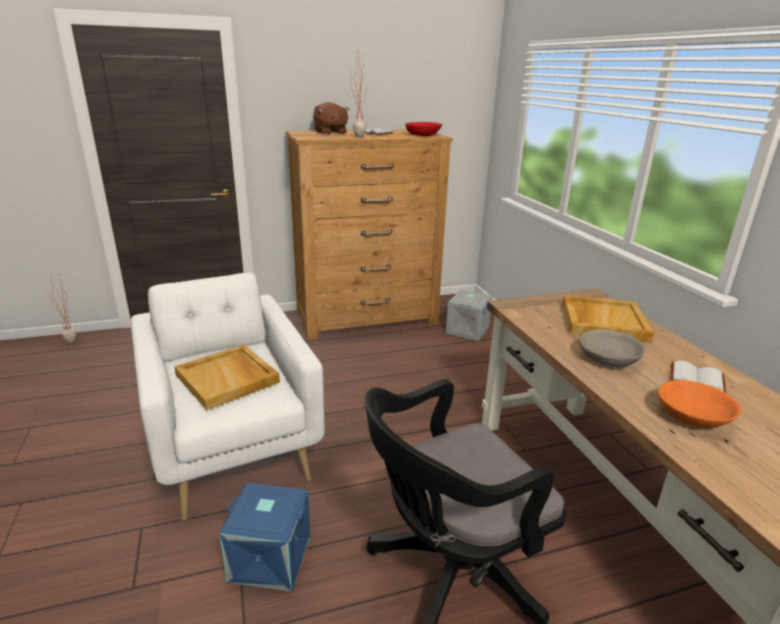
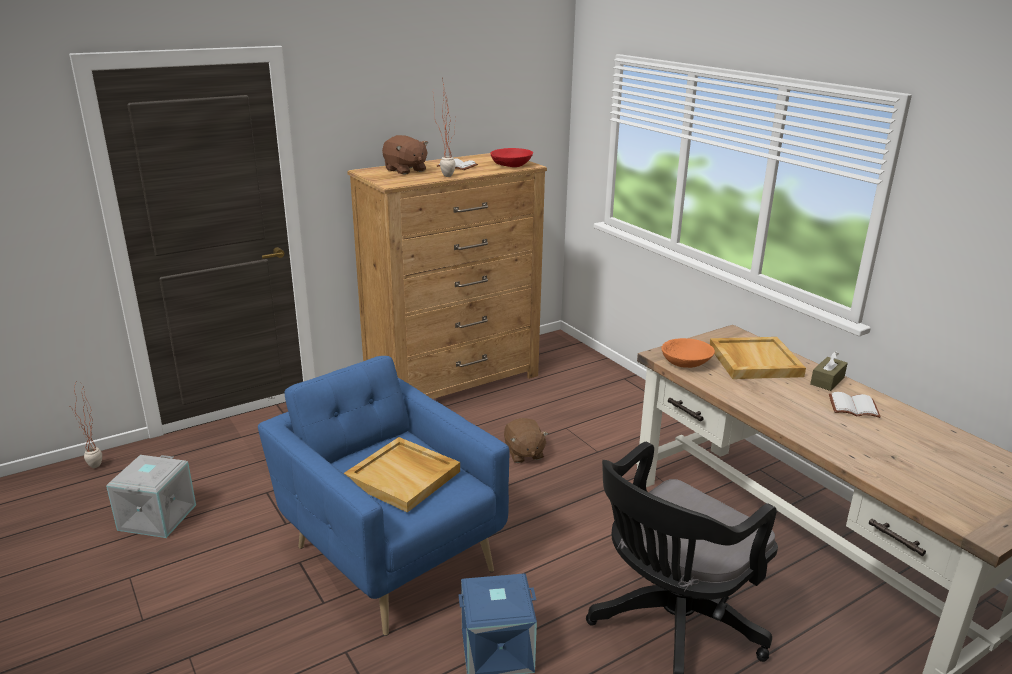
camera: 15 degrees left, 0 degrees up
(233, 446) = (390, 552): white armchair -> blue armchair
(392, 383) = (523, 453): none -> brown plush toy
(467, 329) = (573, 378): grey storage box -> grey storage box (156, 517)
(608, 359) = (776, 399): grey bowl -> none
(676, 349) = (827, 380): none -> brown tissue box
(692, 416) = (862, 441): orange bowl -> orange bowl (686, 362)

